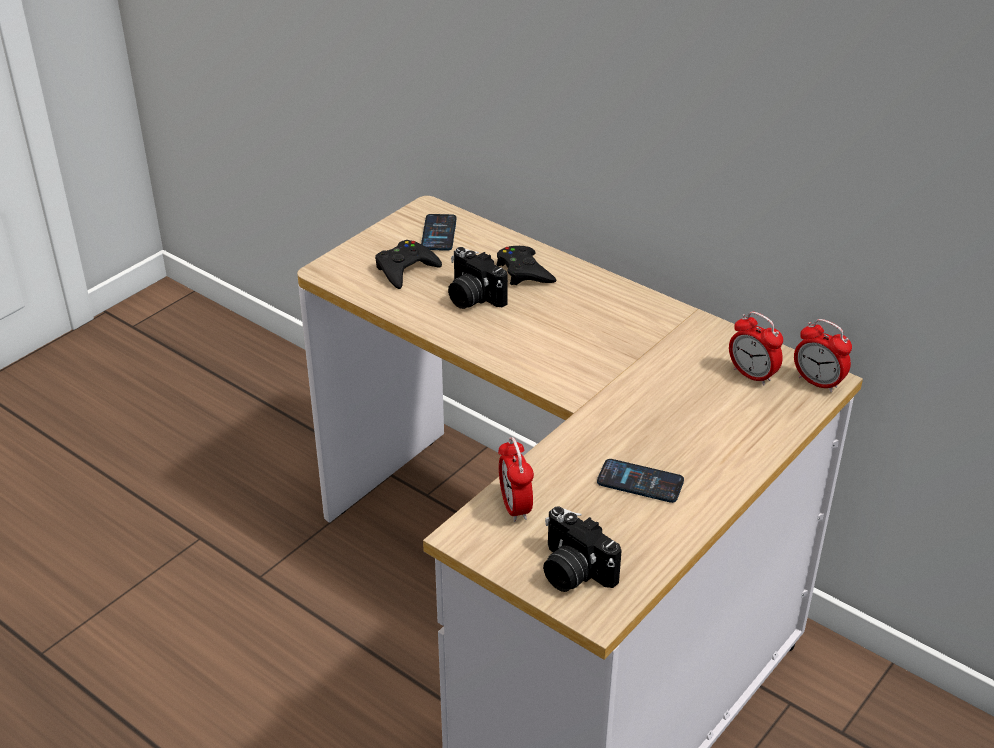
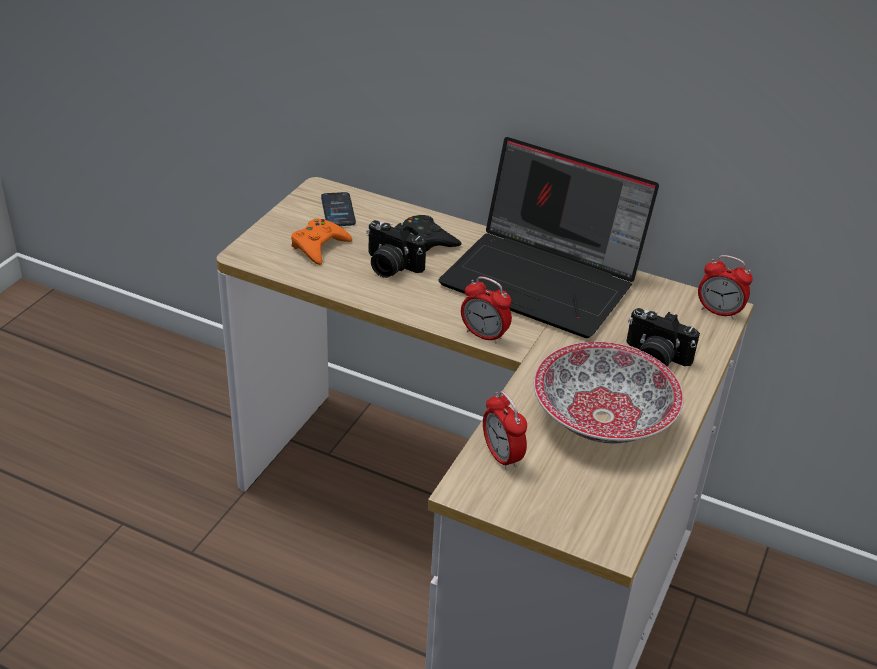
camera: 15 degrees left, 0 degrees up
(405, 269) = (319, 246): black game controller -> orange game controller
(572, 571) = (576, 509): camera -> camera (654, 358)
(633, 328) = (544, 280): none -> laptop
(640, 482) = (603, 418): phone -> bowl
(752, 375) = (662, 311): alarm clock -> alarm clock (484, 335)

